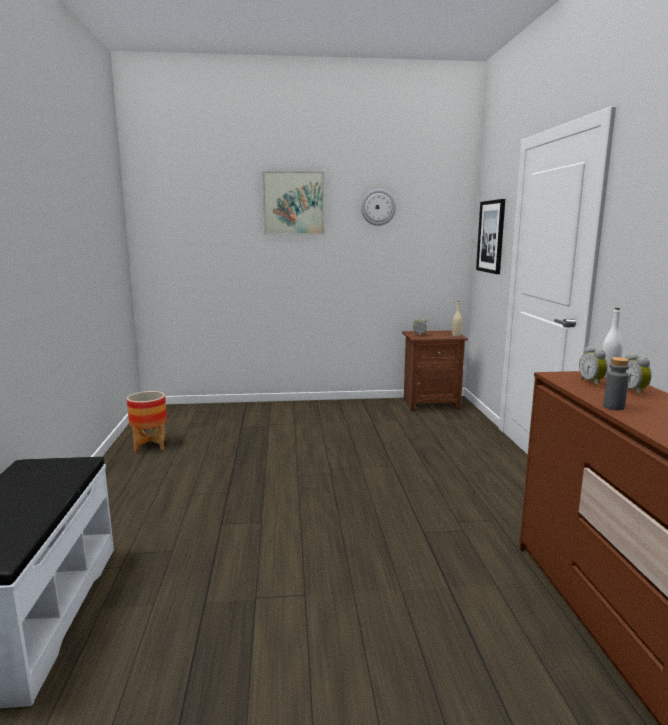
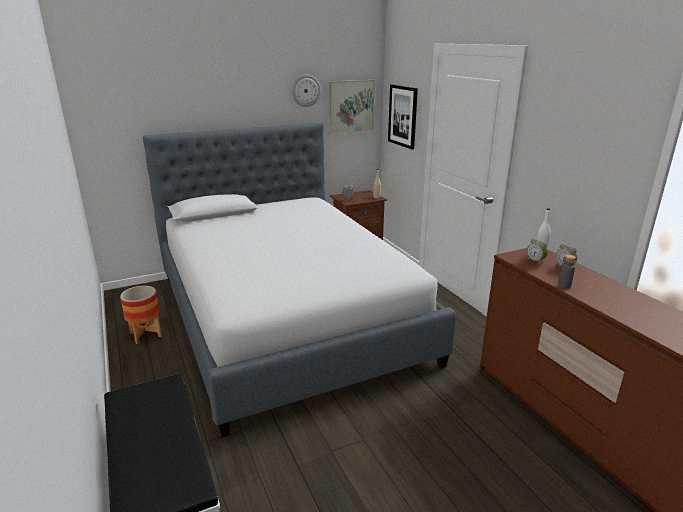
camera: 20 degrees left, 10 degrees up
(293, 203) = (231, 90): picture -> picture (351, 106)
(304, 452) = (286, 317): none -> bed

